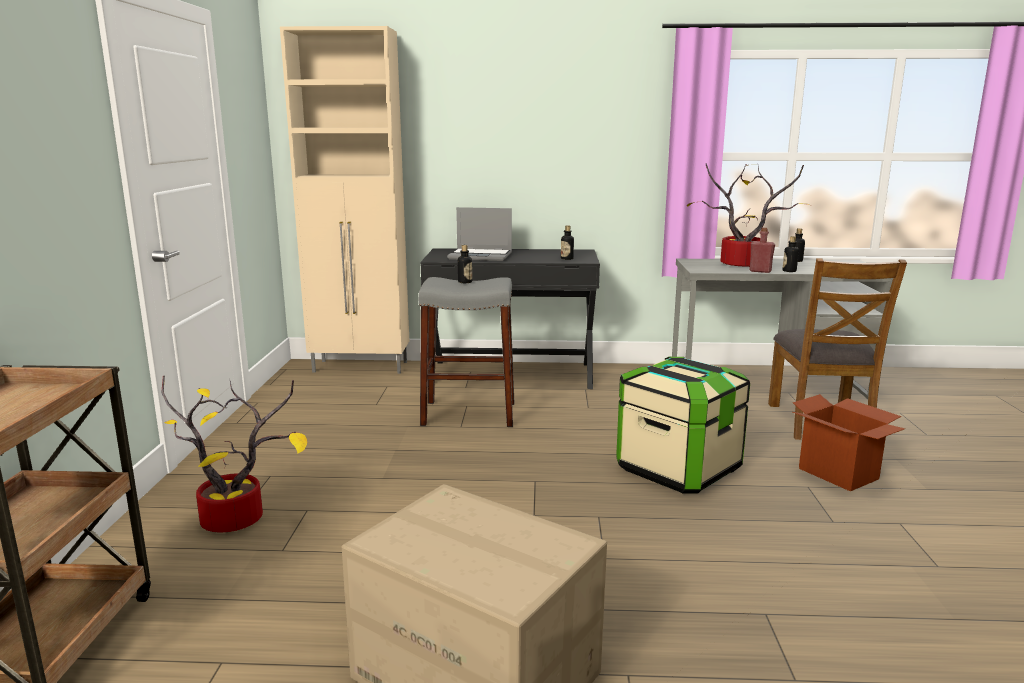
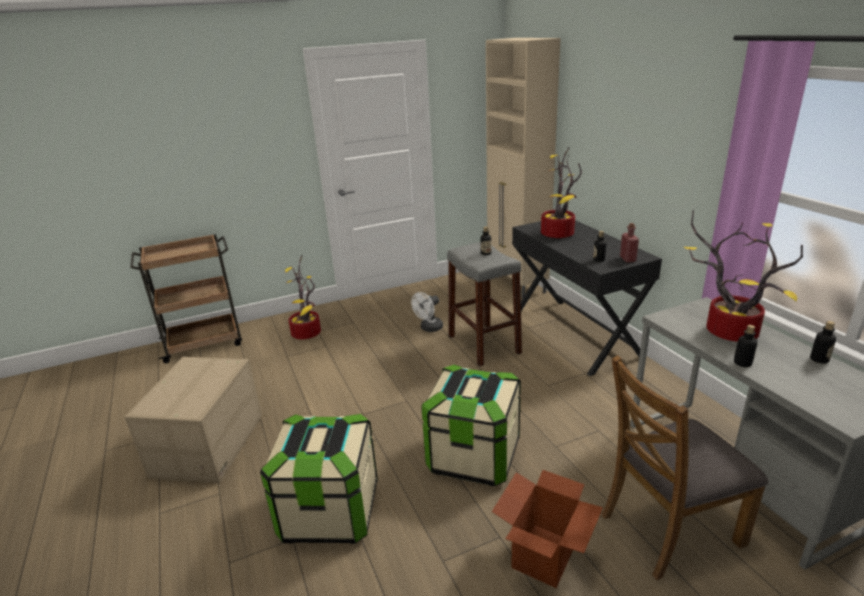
camera: 65 degrees right, 10 degrees up
(381, 432) = (429, 328): none -> white fan
(481, 256) = (560, 235): laptop -> potted plant
(725, 576) = (330, 512): none -> storage box
(760, 271) = (711, 347): red bottle -> red bottle (627, 259)

